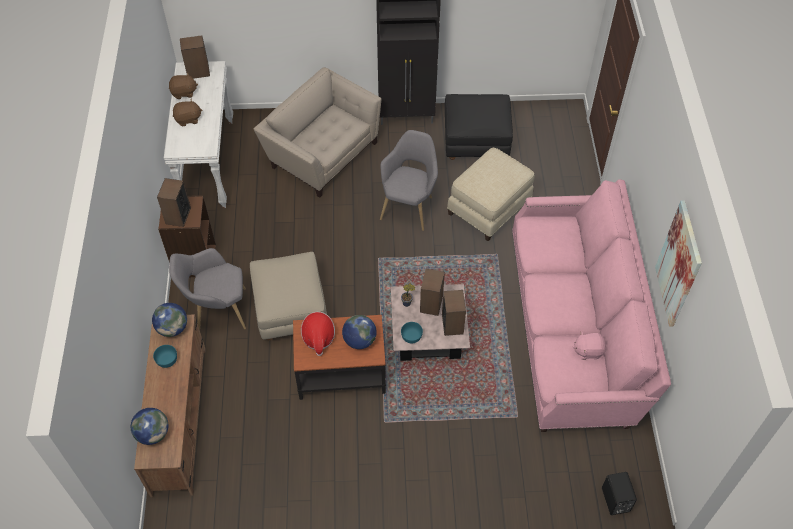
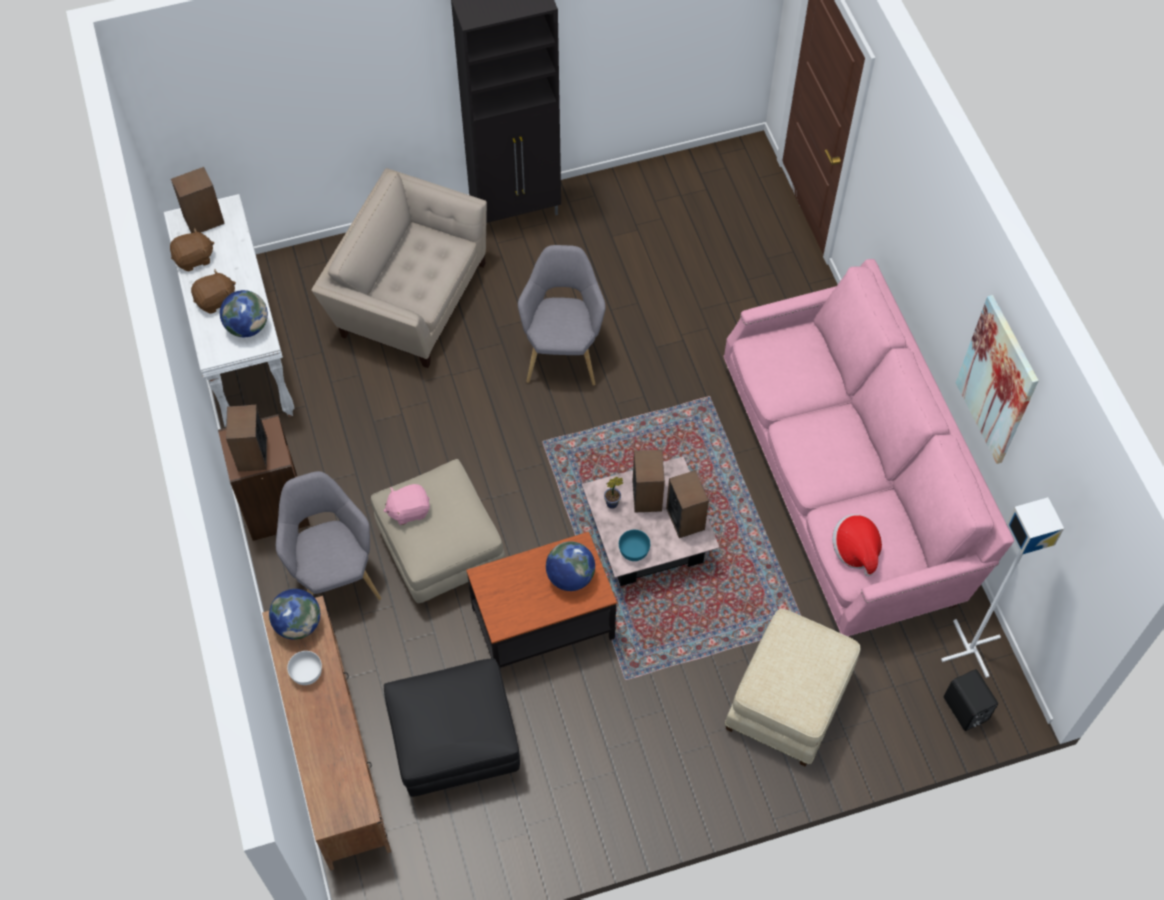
camera: 15 degrees left, 5 degrees up
(153, 433) = (325, 784): globe -> globe (247, 327)
(167, 360) = (306, 672): turquoise bowl -> white bowl
(217, 310) = (334, 575): grey armchair -> grey armchair turned 90 degrees clockwise
(318, 337) = (511, 586): hat -> hat (855, 550)
(475, 142) = (629, 232): black ottoman -> black ottoman (455, 743)
(489, 208) = (679, 330): beige ottoman -> beige ottoman (789, 702)
(588, 350) = (885, 515): pink plush toy -> pink plush toy (408, 510)
(631, 459) = (971, 648): none -> white floor lamp

